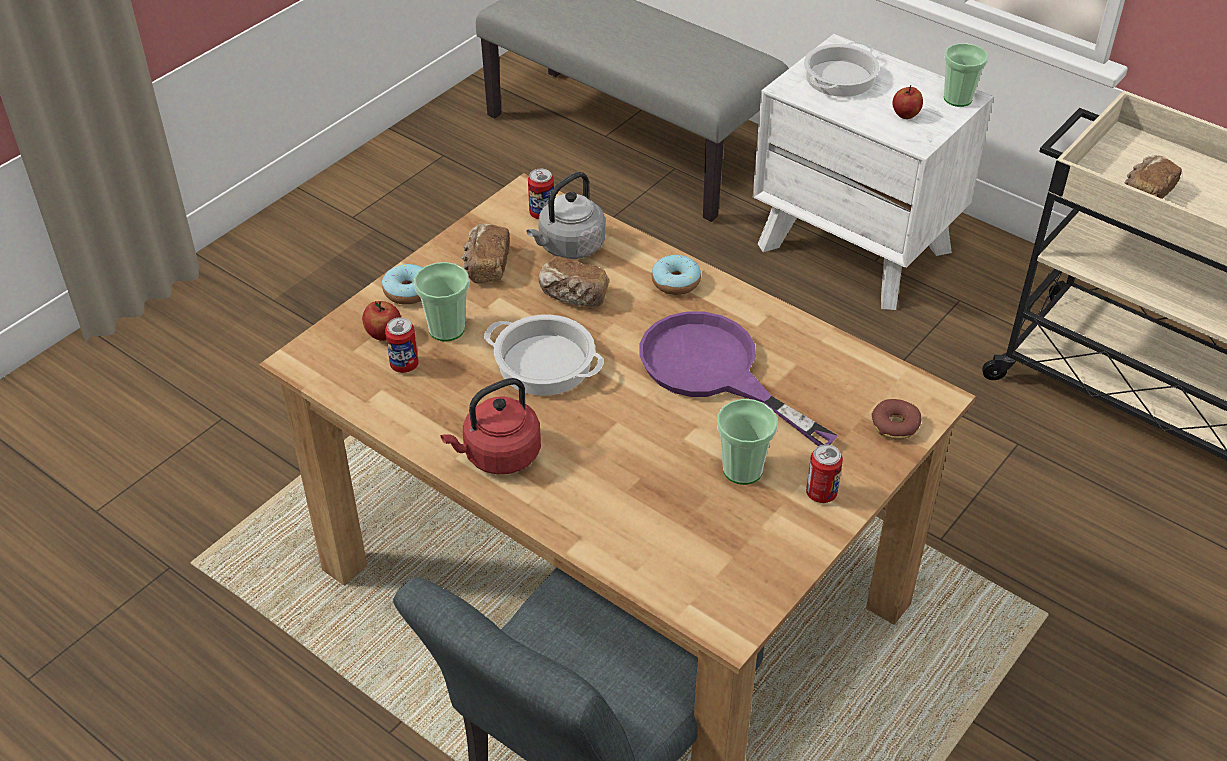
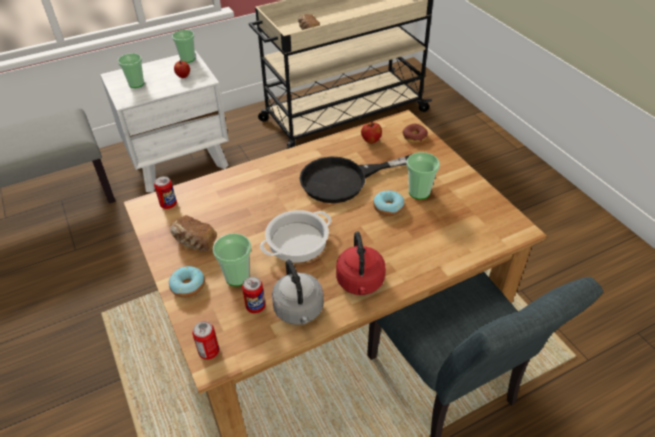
camera: 65 degrees left, 0 degrees up
(384, 334) = (219, 309): apple -> apple (371, 141)
(569, 247) = (207, 202): grey kettle -> grey kettle (299, 311)
(573, 296) = (250, 213): bread -> none
(675, 282) = (269, 171): donut -> donut (388, 207)
(714, 372) = (345, 179): purple frying pan -> black frying pan
(821, 493) = (446, 172): can -> can (209, 351)
(840, 78) = (136, 84): cooking pot -> cup

